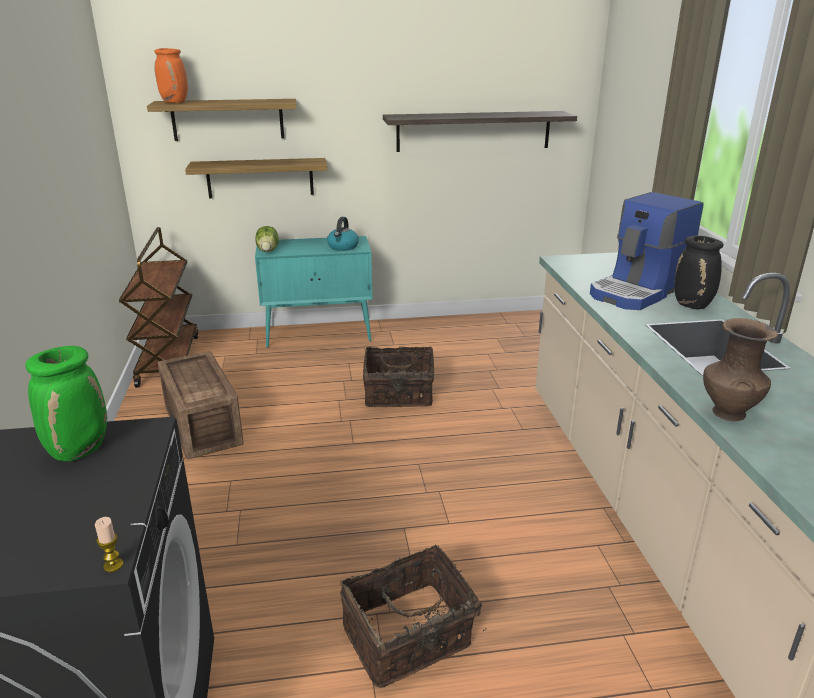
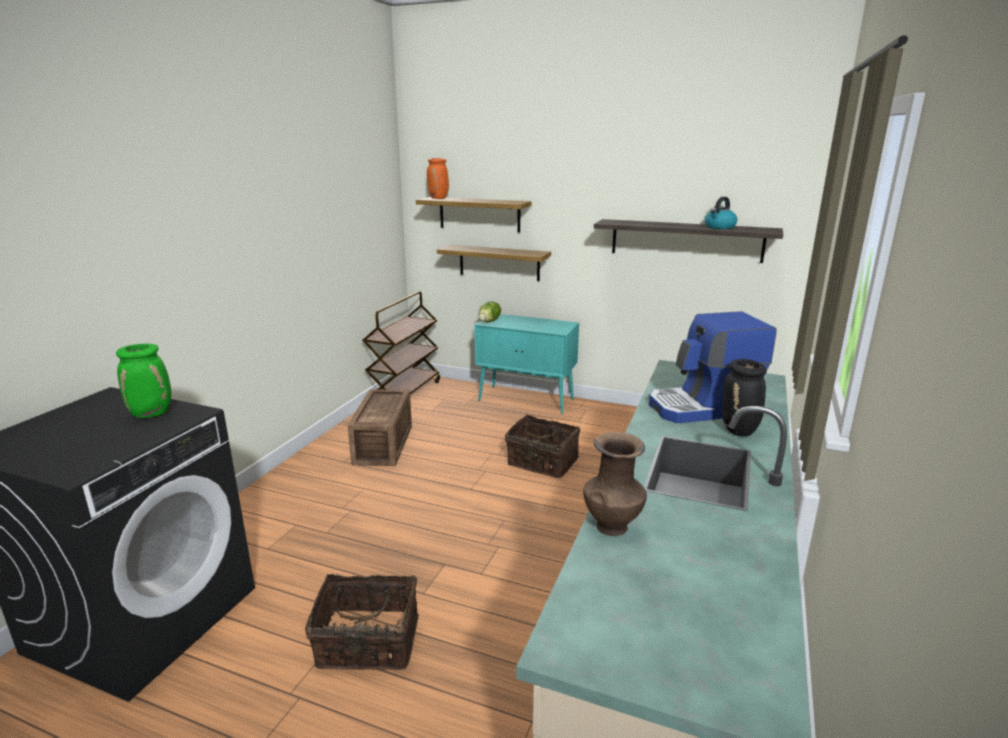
camera: 30 degrees right, 5 degrees down
(113, 565) = (75, 478): candle -> none
(343, 247) = (548, 328): kettle -> kettle (719, 227)

